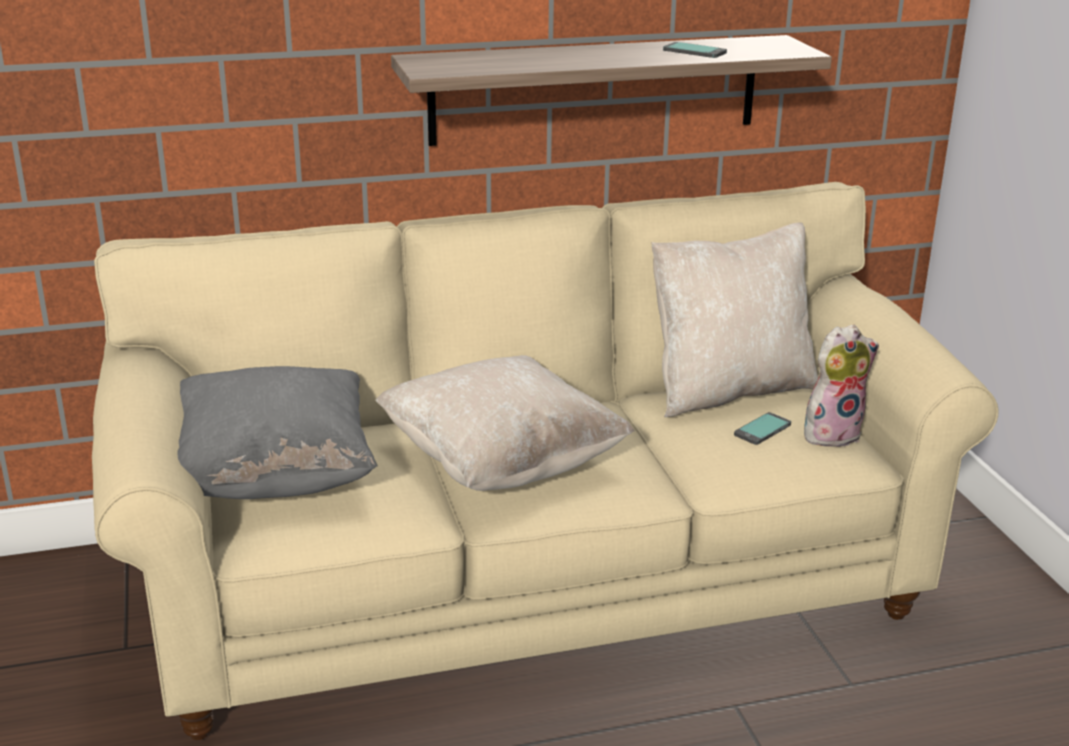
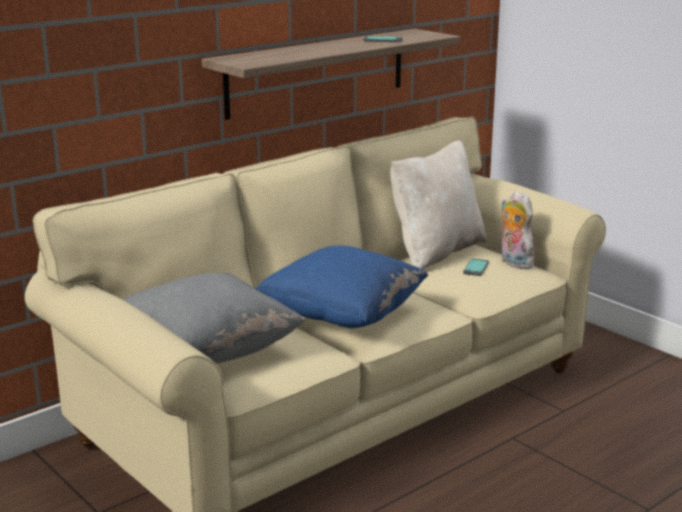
camera: 25 degrees left, 5 degrees down
(501, 465) = (343, 317): beige pillow -> blue pillow
(832, 433) = (513, 263): plush toy -> plush toy turned 75 degrees counterclockwise

